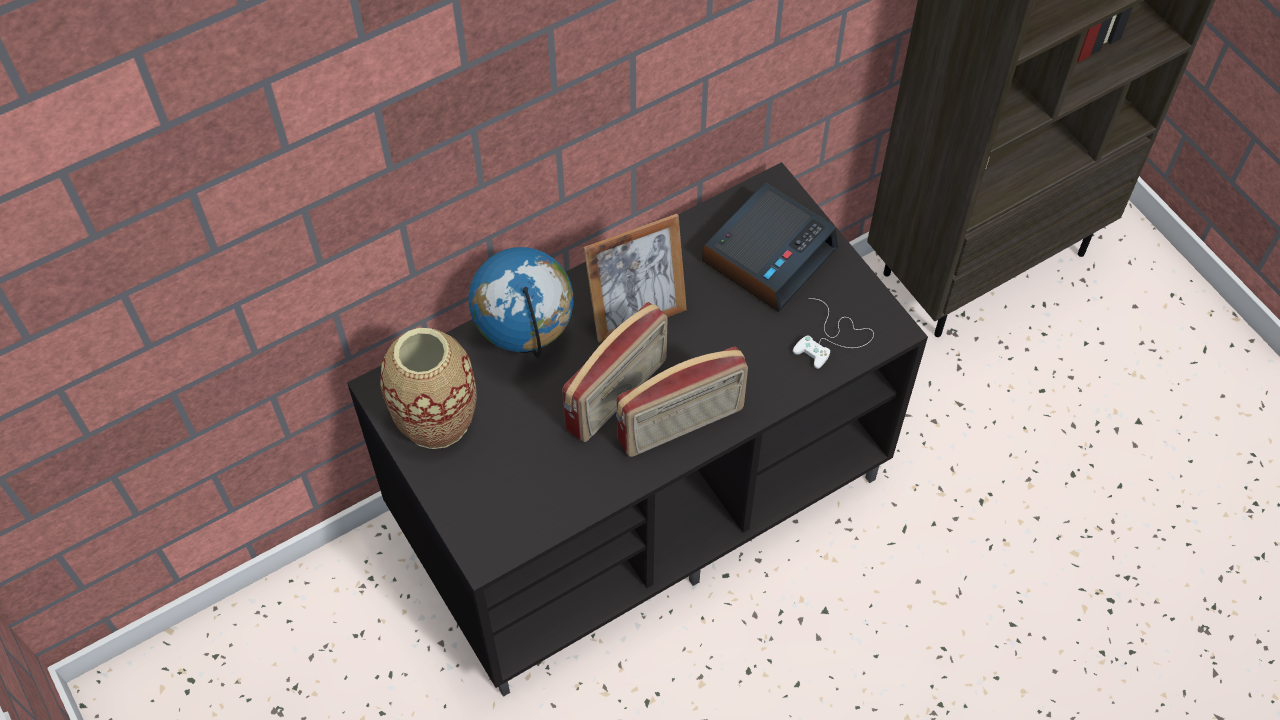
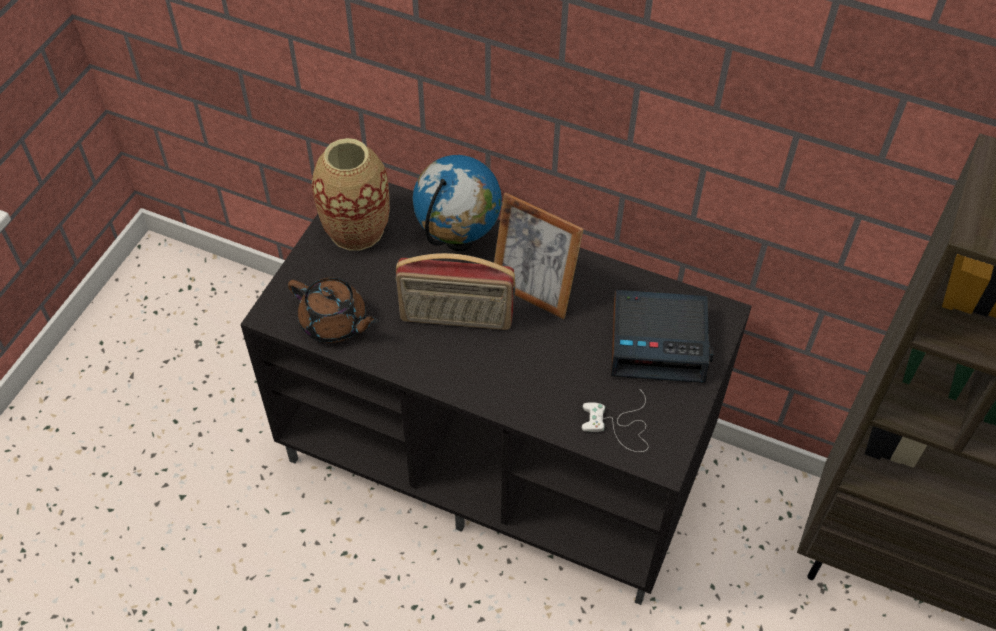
camera: 55 degrees right, 5 degrees down
(541, 503) = (335, 323): none -> brown teapot
(681, 425) = (462, 370): radio -> none

